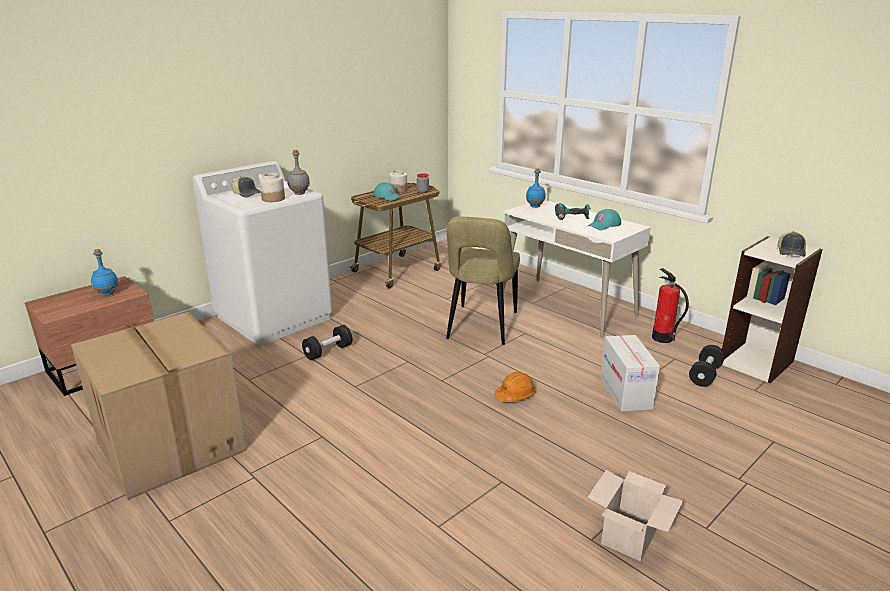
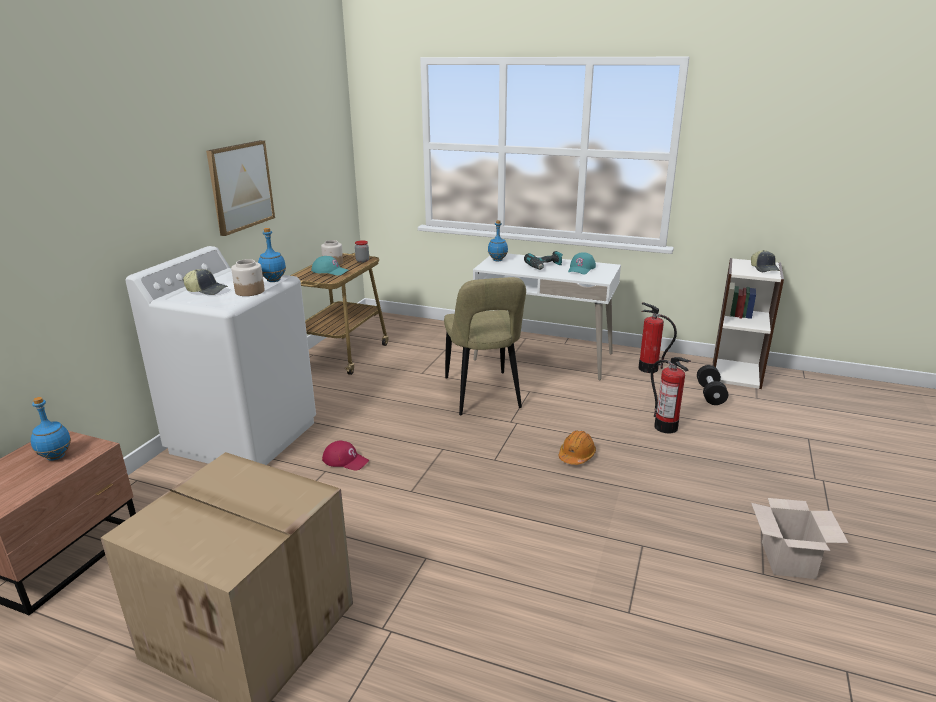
camera: 25 degrees left, 0 degrees up
(299, 193) = (274, 280): grey bottle -> blue bottle
(314, 116) = (240, 186): none -> picture
(328, 351) = (345, 460): black dumbbell -> red cap
(625, 393) = (665, 427): cardboard box -> fire extinguisher

